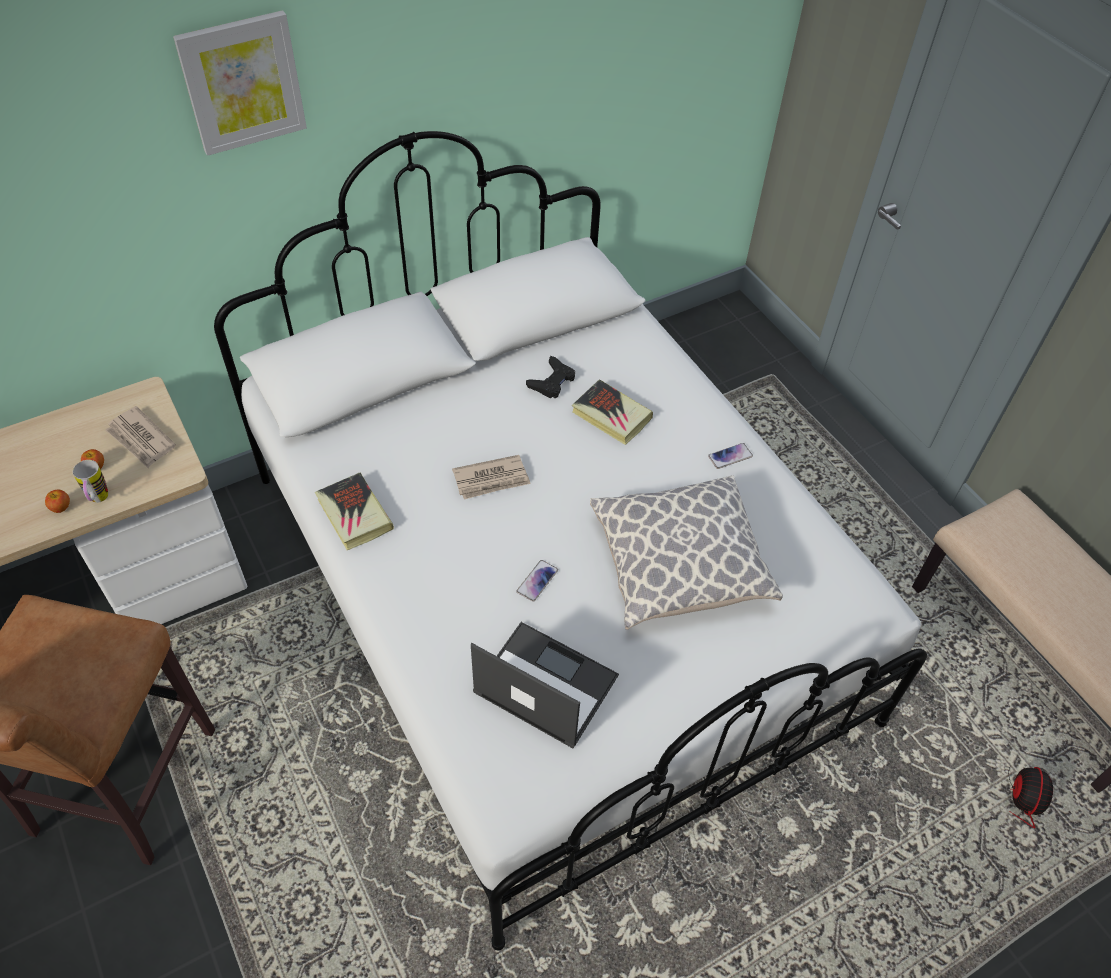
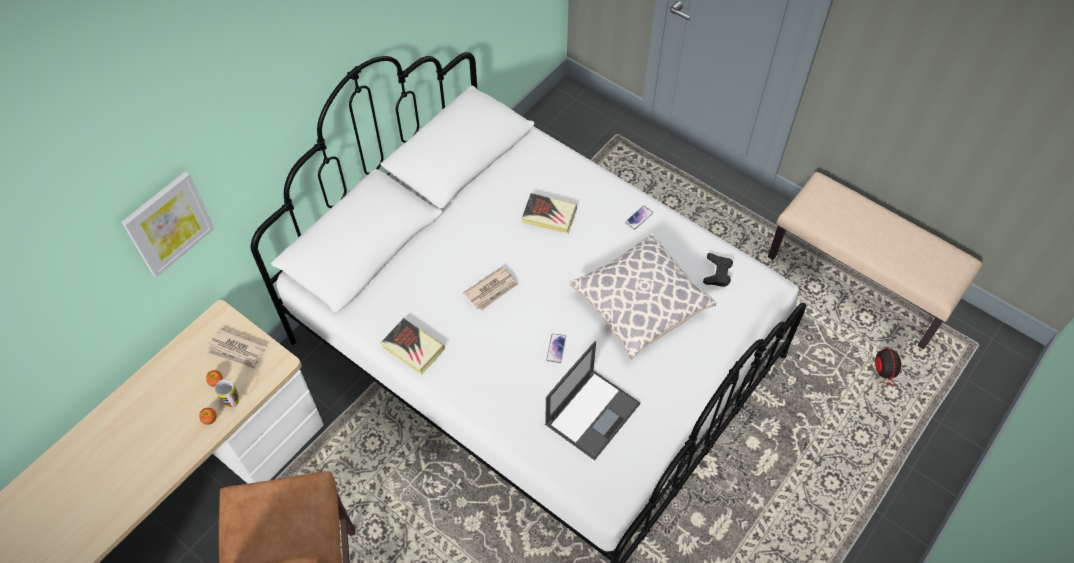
camera: 20 degrees left, 5 degrees up
(242, 82) = (248, 80): picture -> picture (168, 223)
(544, 684) = (592, 413): laptop -> laptop turned 120 degrees clockwise
(552, 382) = (497, 205): black game controller -> black game controller (717, 272)

